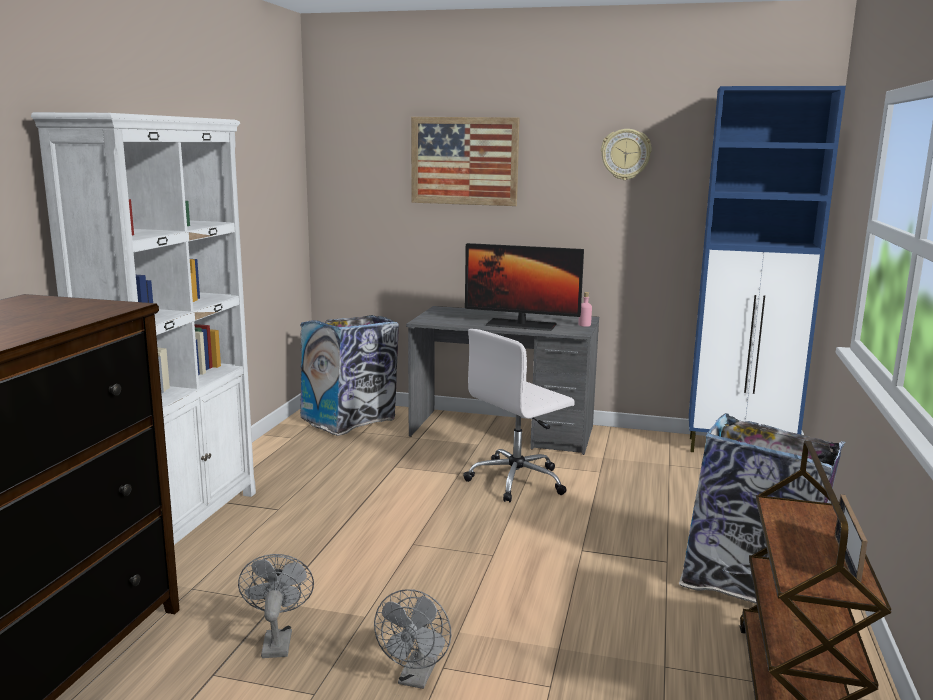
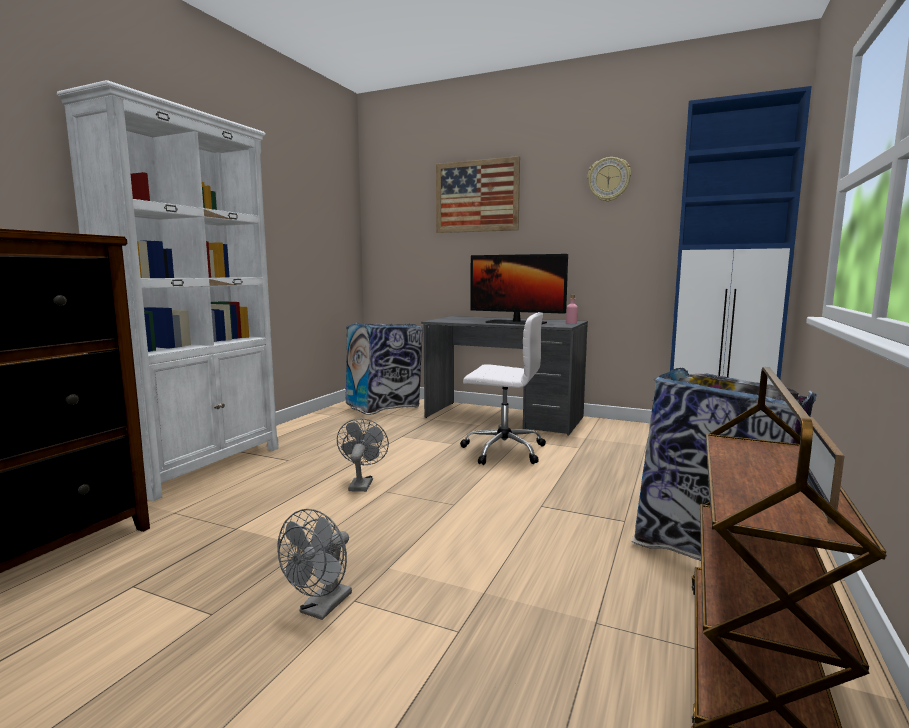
camera: 10 degrees right, 5 degrees down
(277, 640) = (213, 561): grey fan -> grey fan (361, 484)
(517, 480) = (502, 450): white office chair -> white office chair turned 135 degrees counterclockwise

